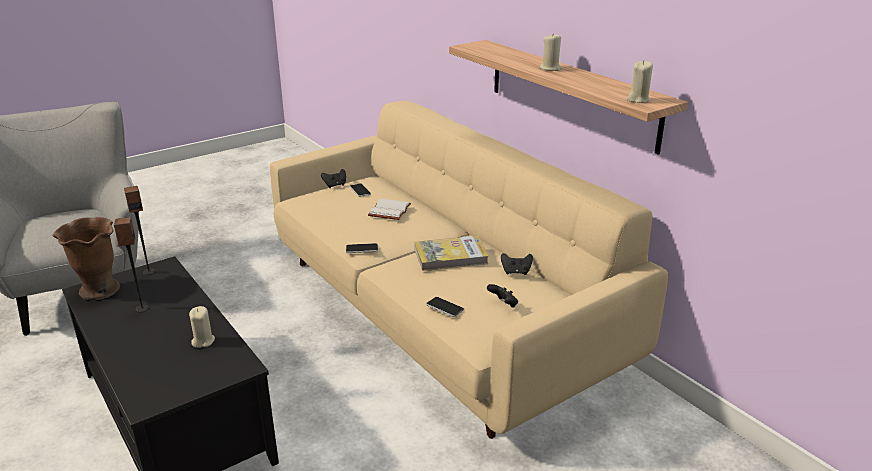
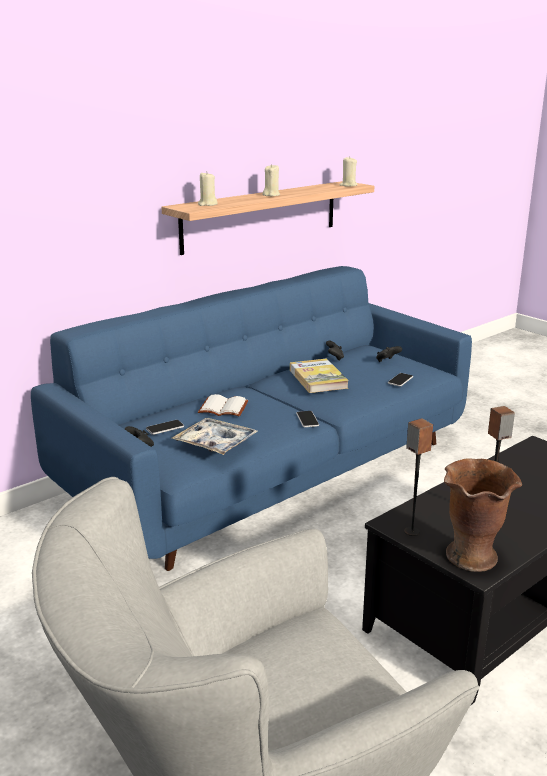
camera: 95 degrees left, 5 degrees down
(203, 341) = (518, 469): beige candle -> beige candle (207, 204)
(326, 208) = (215, 443): none -> tray
(437, 313) = (273, 470): beige sofa -> blue sofa

